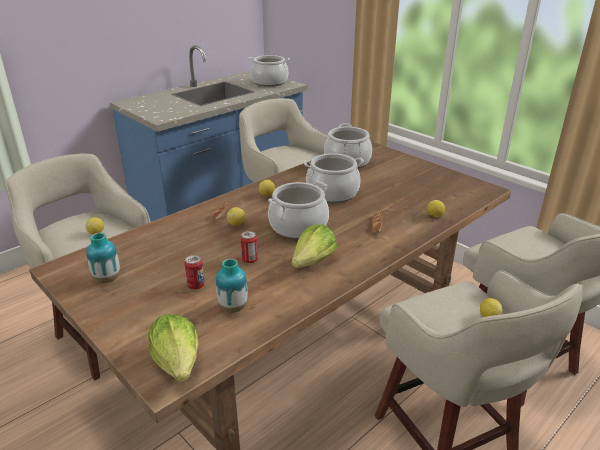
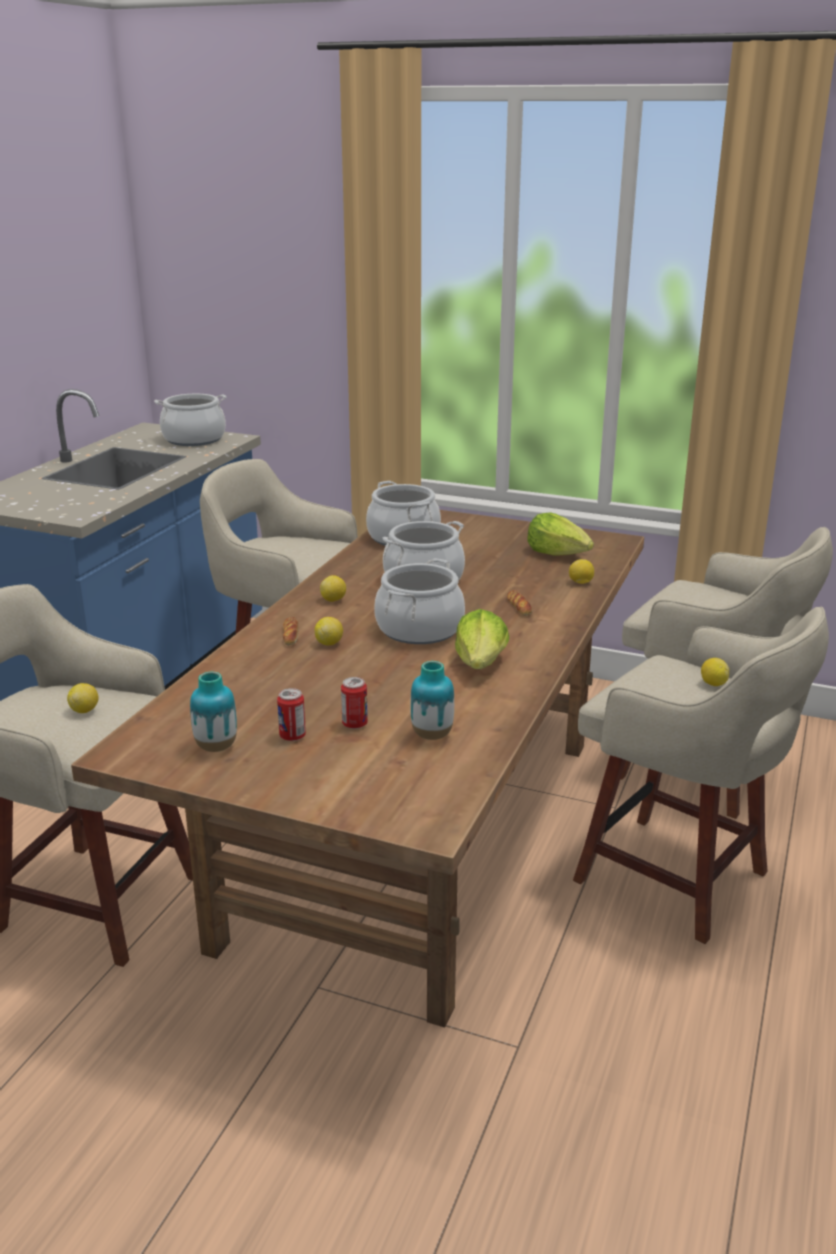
camera: 25 degrees left, 5 degrees down
(178, 362) = (426, 805): lettuce -> lettuce (558, 554)
(249, 260) = (395, 680): can -> can (292, 736)

